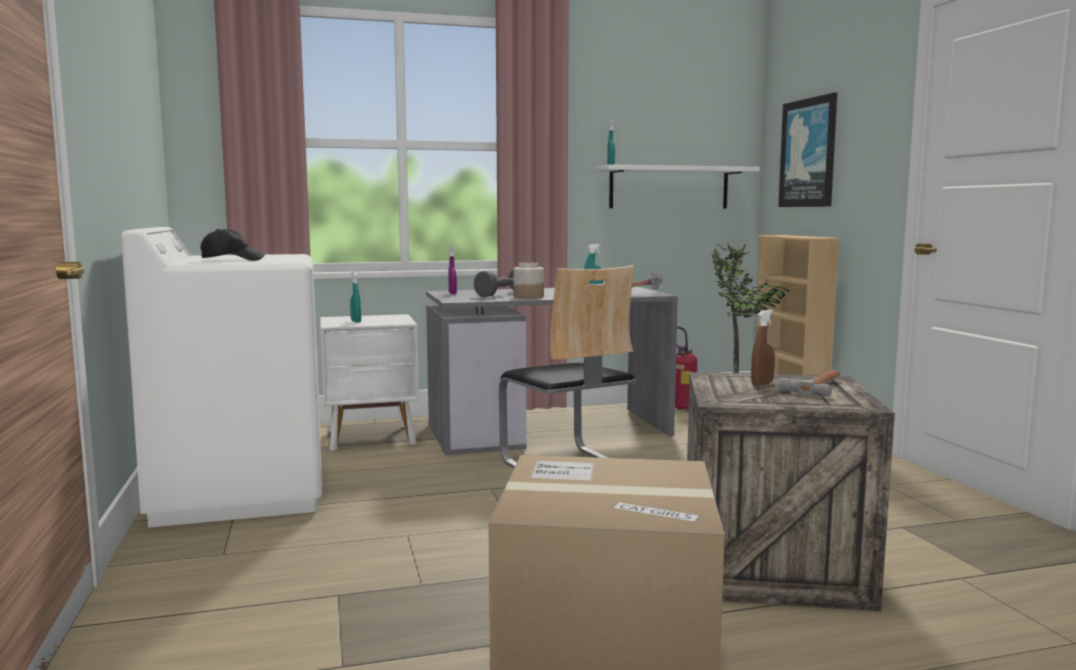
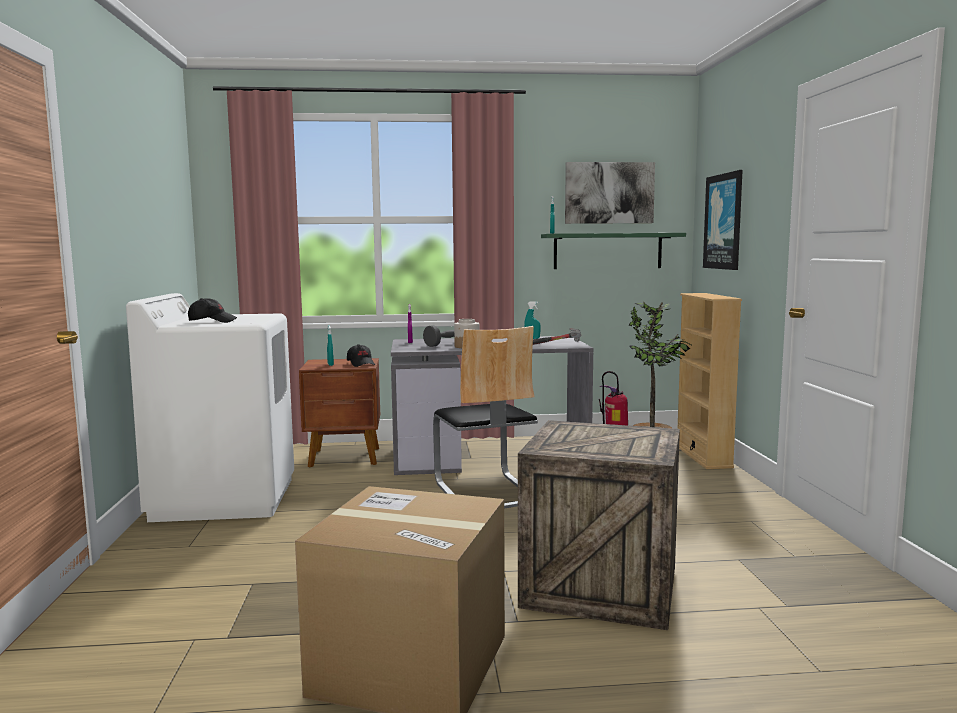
camera: 10 degrees right, 0 degrees up
(372, 438) = (345, 457): white nightstand -> brown nightstand
(394, 320) = (361, 364): none -> black cap
(669, 188) = (607, 251): white shelf -> green shelf
(671, 120) = (609, 193): none -> picture
(762, 384) = (594, 434): brown spray bottle -> none
(818, 387) = (638, 438): hammer -> none

